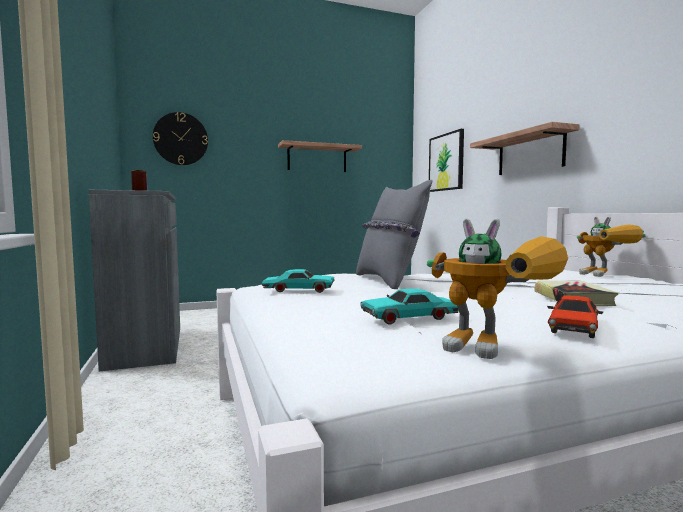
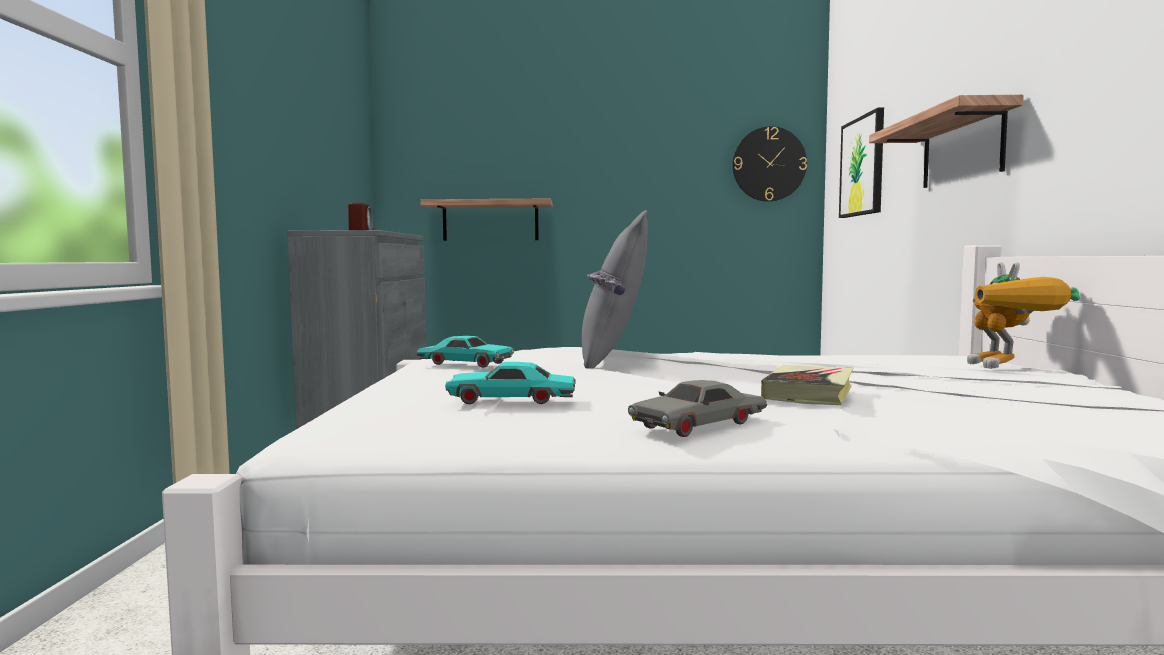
camera: 20 degrees right, 0 degrees up
(181, 139) = (452, 152): wall clock -> wall clock (769, 164)
(317, 158) = (653, 169): shelf -> shelf (490, 221)
(498, 351) = (521, 438): toy robot -> none
(574, 327) = (699, 425): red toy car -> grey toy car

